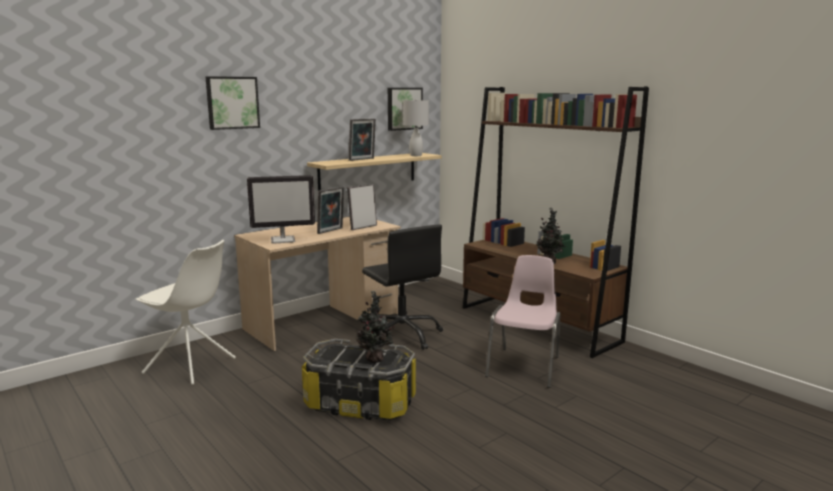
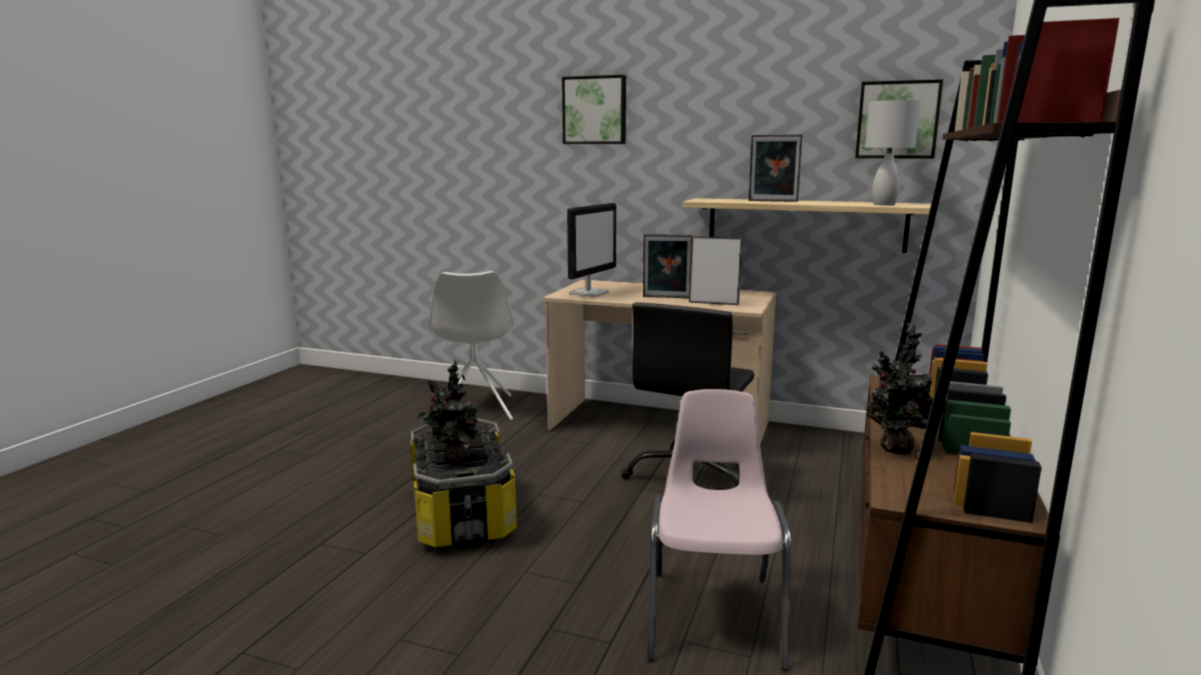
camera: 60 degrees right, 0 degrees up
(283, 240) = (589, 293): monitor -> monitor turned 105 degrees counterclockwise
(525, 366) = (714, 615): pink chair -> pink chair turned 75 degrees counterclockwise

